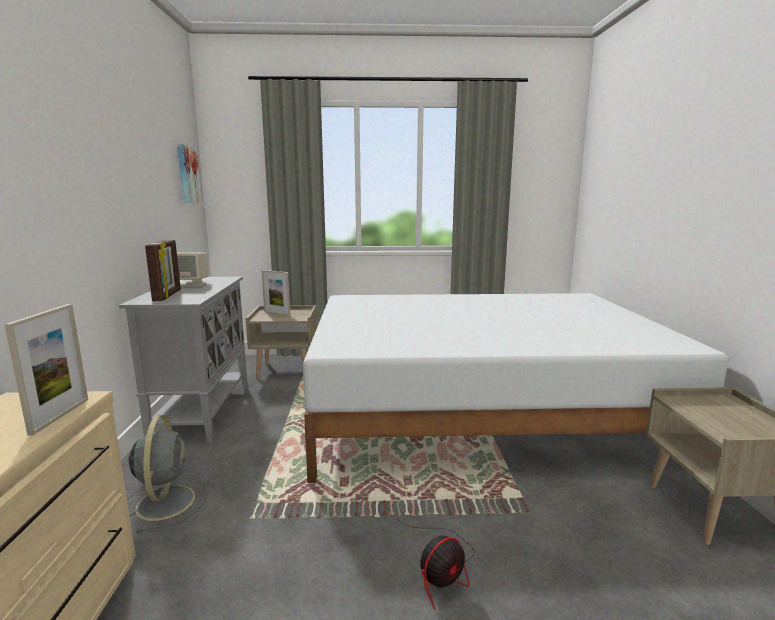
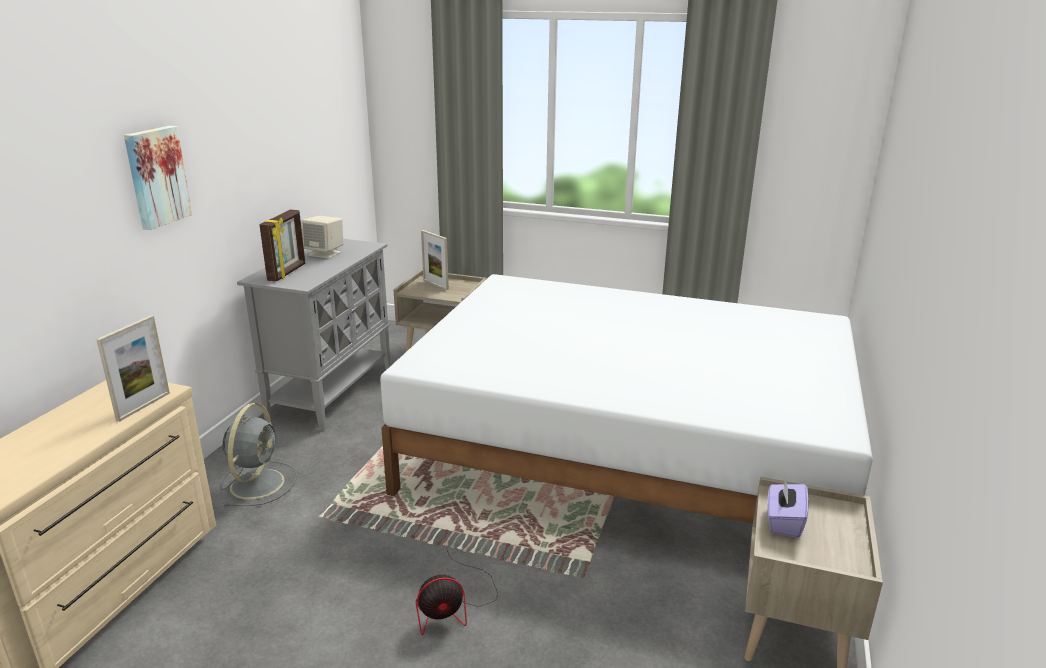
camera: 20 degrees right, 10 degrees up
(187, 174) = (341, 109): picture -> picture (156, 176)
(704, 415) = (783, 522): none -> purple tissue box

